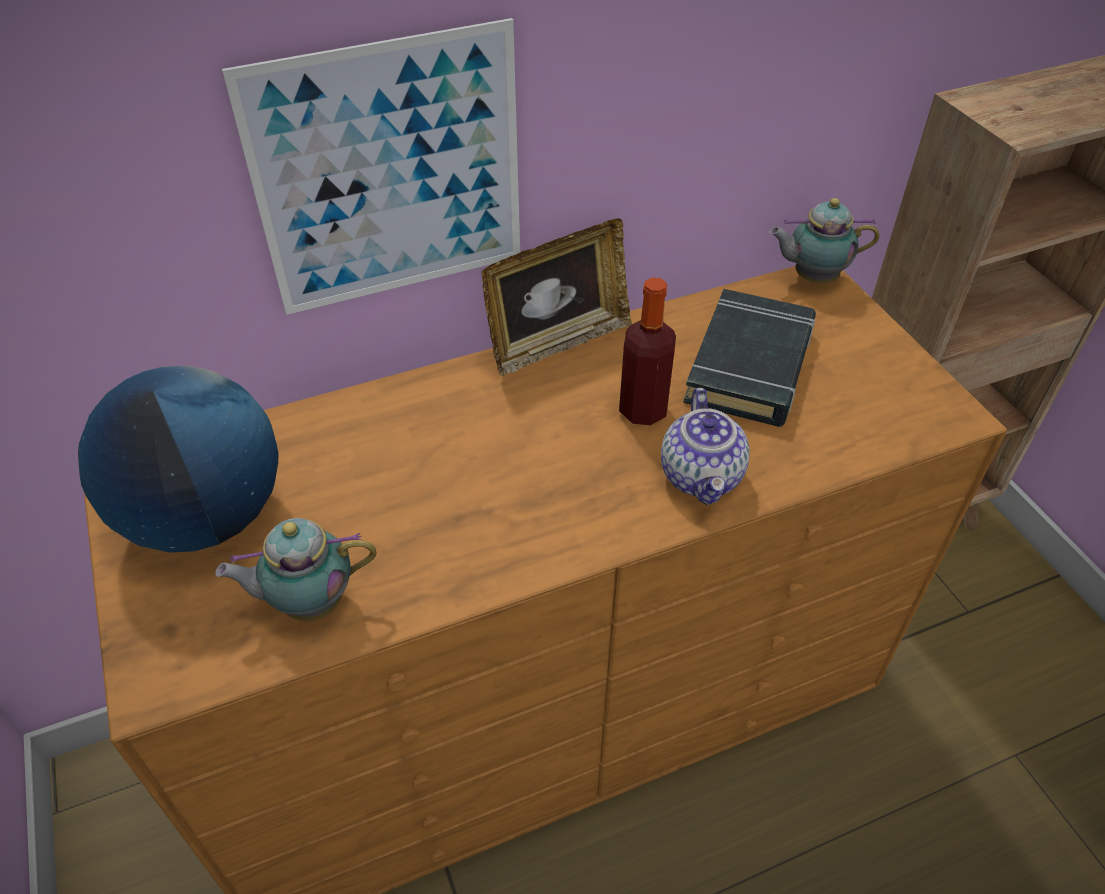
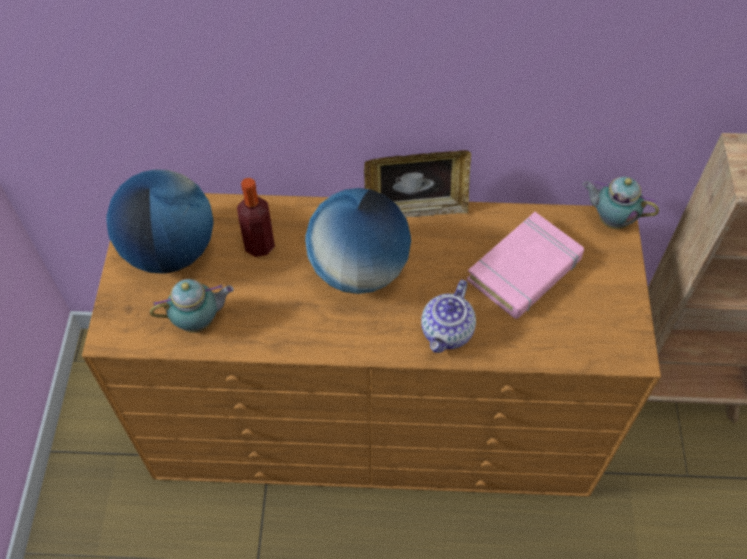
camera: 25 degrees right, 10 degrees up
(309, 602) = (199, 321): teapot -> teapot turned 150 degrees clockwise
(391, 175) = (321, 95): picture -> none
(524, 442) = (358, 270): none -> globe
(643, 410) = (439, 275): bottle -> bottle (259, 245)
(750, 366) = (525, 270): black book -> pink book

